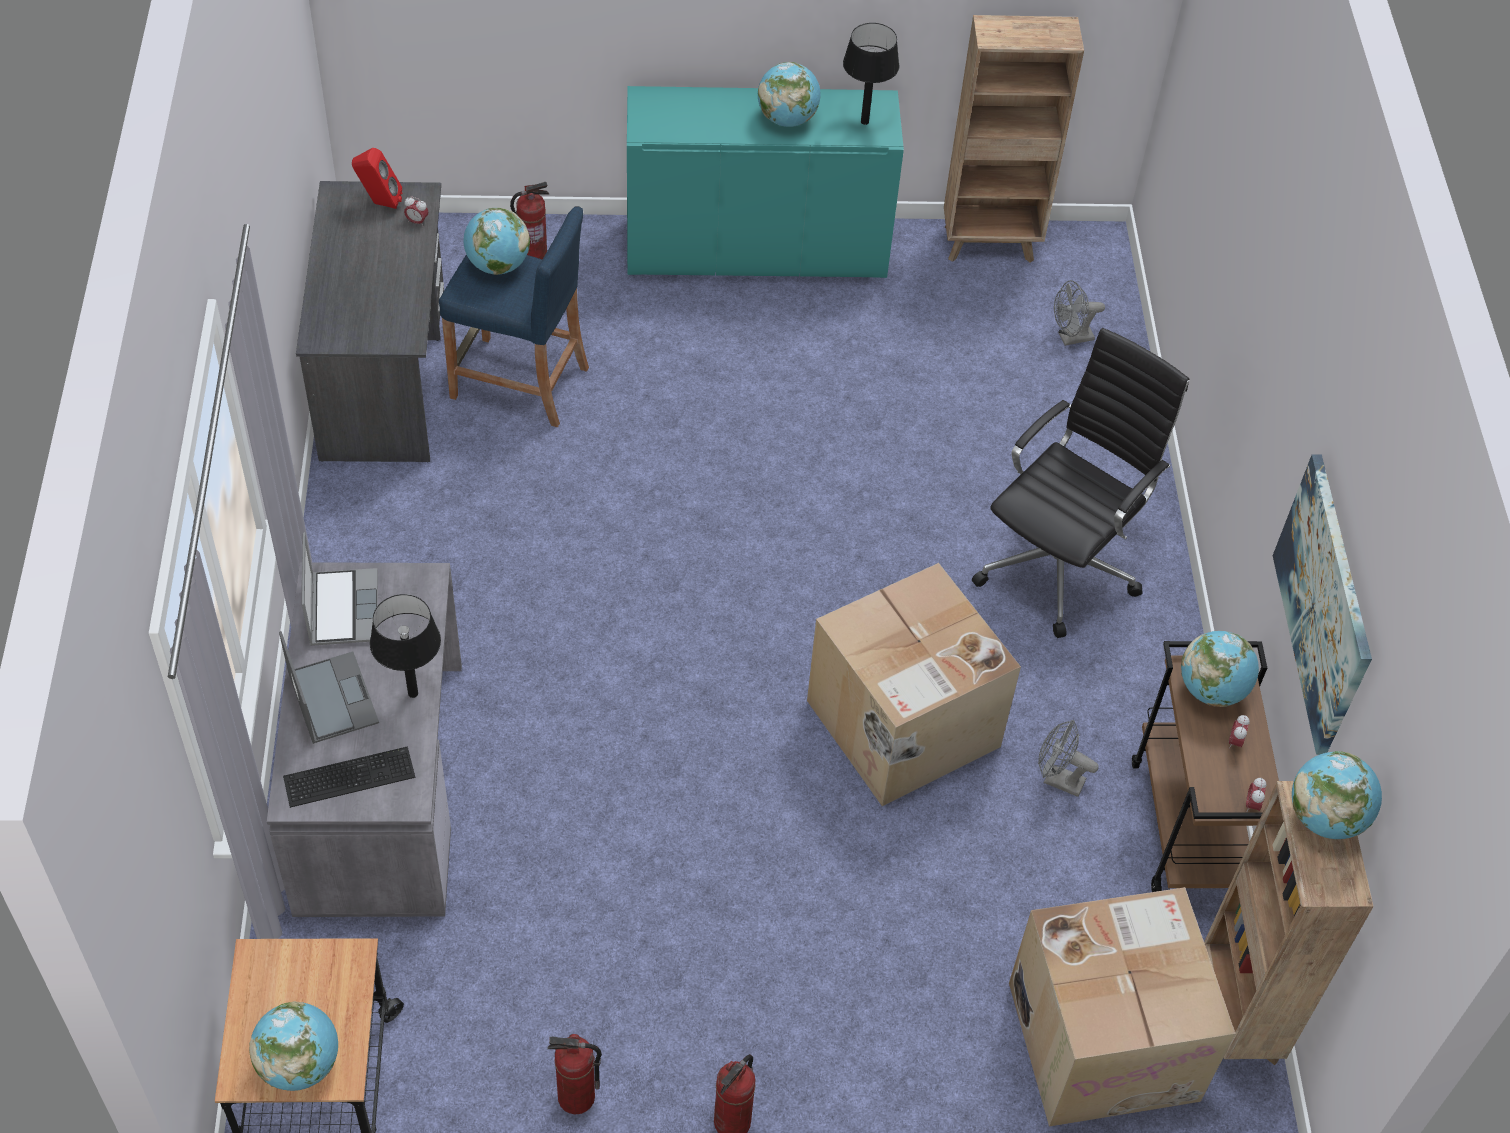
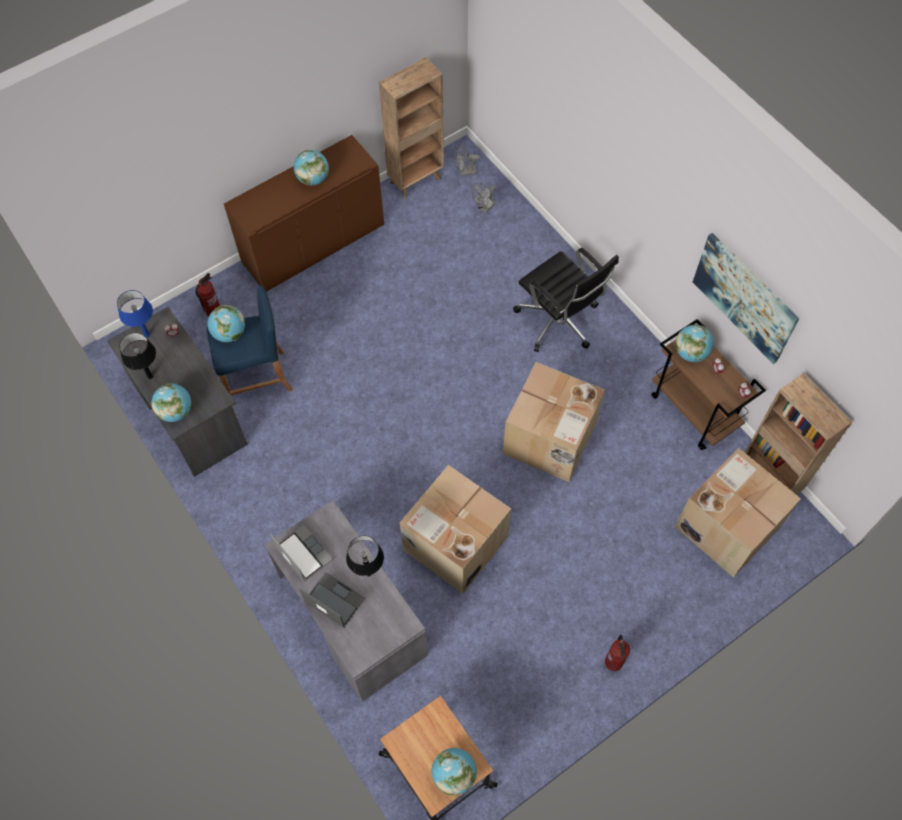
camera: 30 degrees left, 10 degrees up
(347, 775) = (371, 632): keyboard -> none
(379, 203) = (147, 335): red speaker -> blue table lamp
(576, 1098) = (544, 696): fire extinguisher -> none
(620, 782) = (454, 543): none -> cardboard box
(756, 249) = (313, 244): turquoise cabinet -> brown cabinet
(865, 121) = (350, 160): black table lamp -> black table lamp (150, 376)
(1057, 780) = (629, 423): grey fan -> grey fan (464, 172)
(1060, 564) = (559, 322): black office chair -> black office chair turned 135 degrees clockwise
(1325, 818) = (808, 394): globe -> globe (176, 411)

